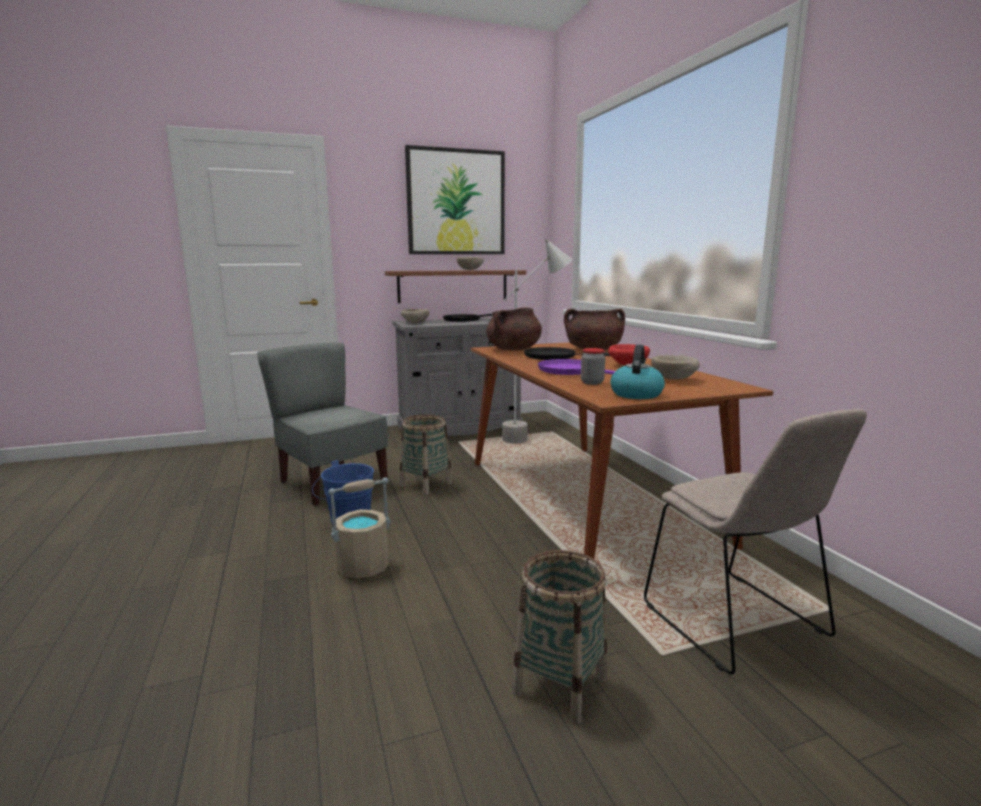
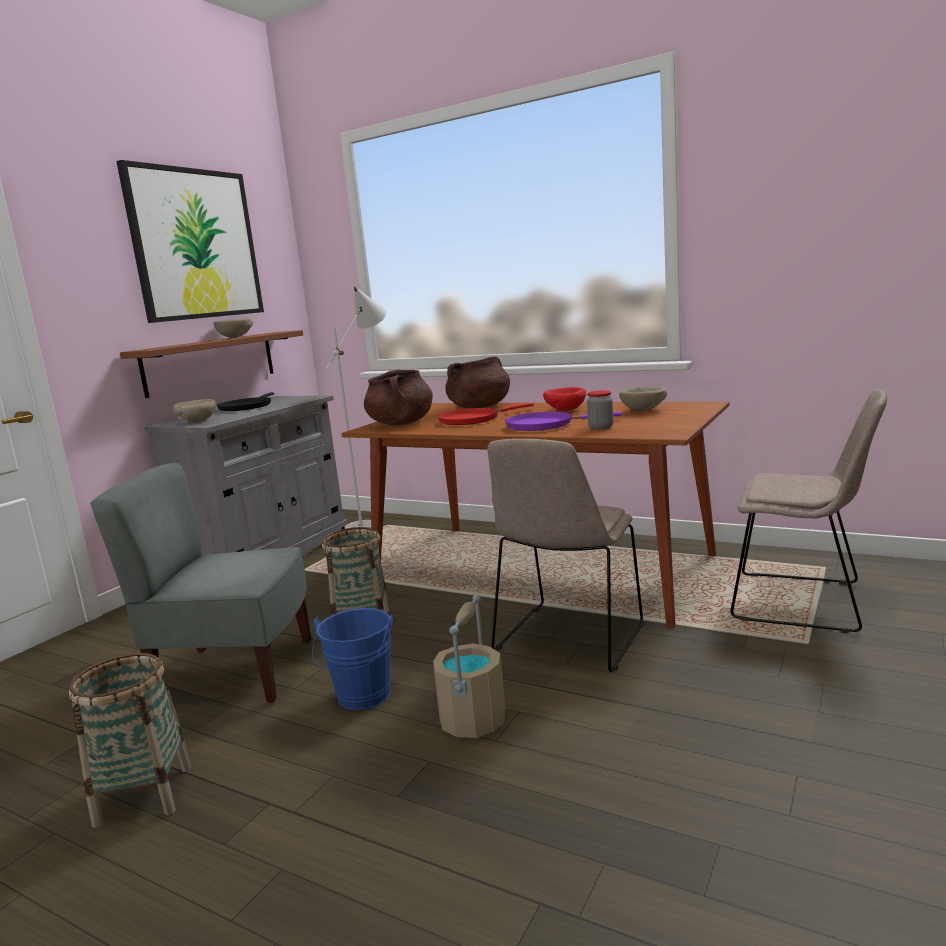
camera: 40 degrees left, 0 degrees up
(502, 552) = (568, 640): none -> beige chair
(553, 357) = (472, 420): black frying pan -> red frying pan
(560, 685) = (798, 698): basket -> basket (144, 795)
(636, 394) = (666, 425): kettle -> none

